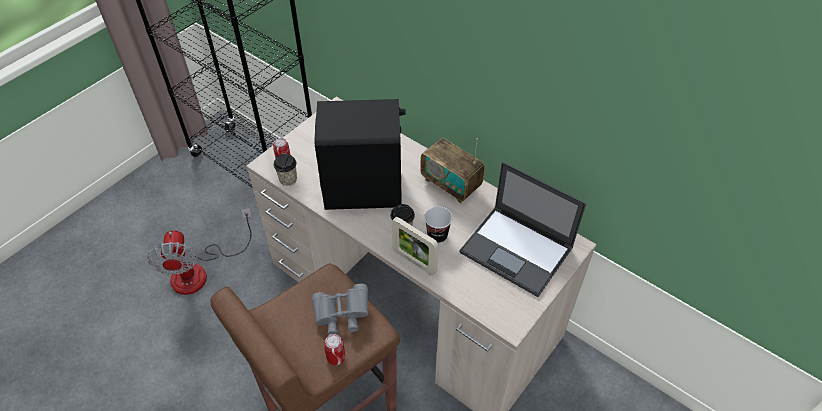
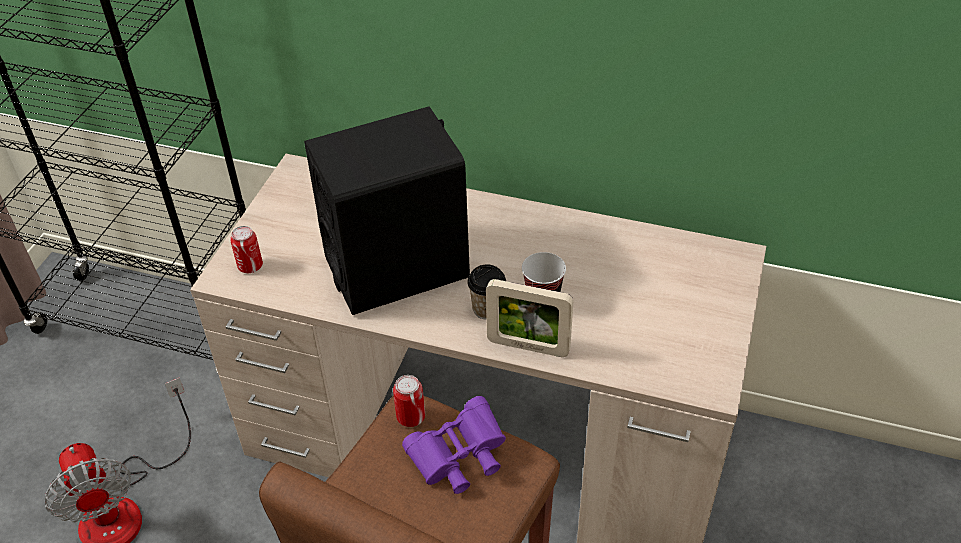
camera: 20 degrees left, 5 degrees down
(288, 179) = (270, 290): cup -> none
(336, 357) = (482, 522): can -> can (411, 417)
(341, 315) = (459, 459): grey binoculars -> purple binoculars
(451, 184) = (524, 225): radio -> none
(517, 250) = (666, 286): laptop -> none

